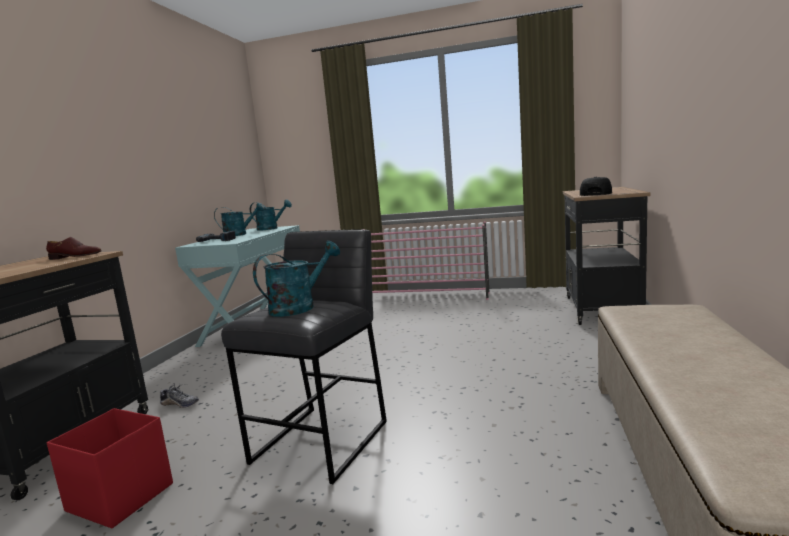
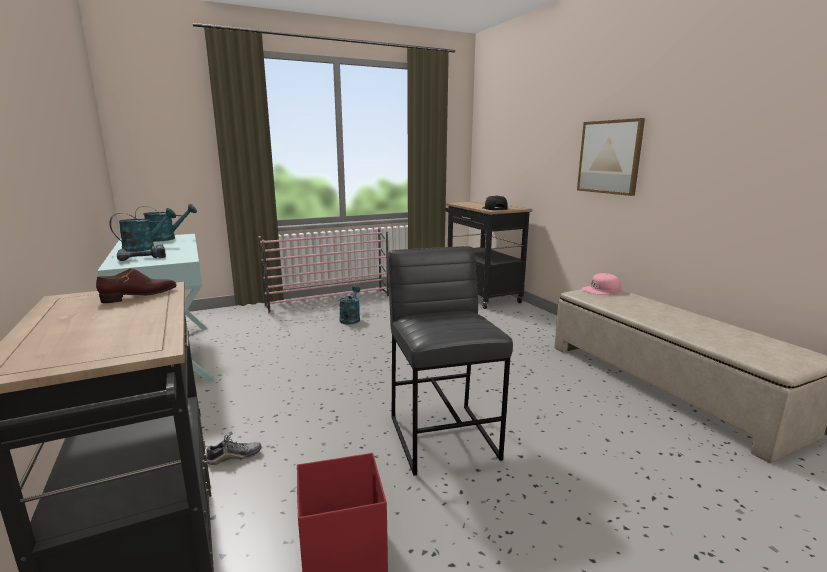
camera: 40 degrees left, 5 degrees up
(299, 307) = (456, 319): turquoise watering can -> turquoise watering can (350, 319)
(666, 309) = (601, 290): none -> pink cap
(709, 101) = (610, 157): none -> picture

